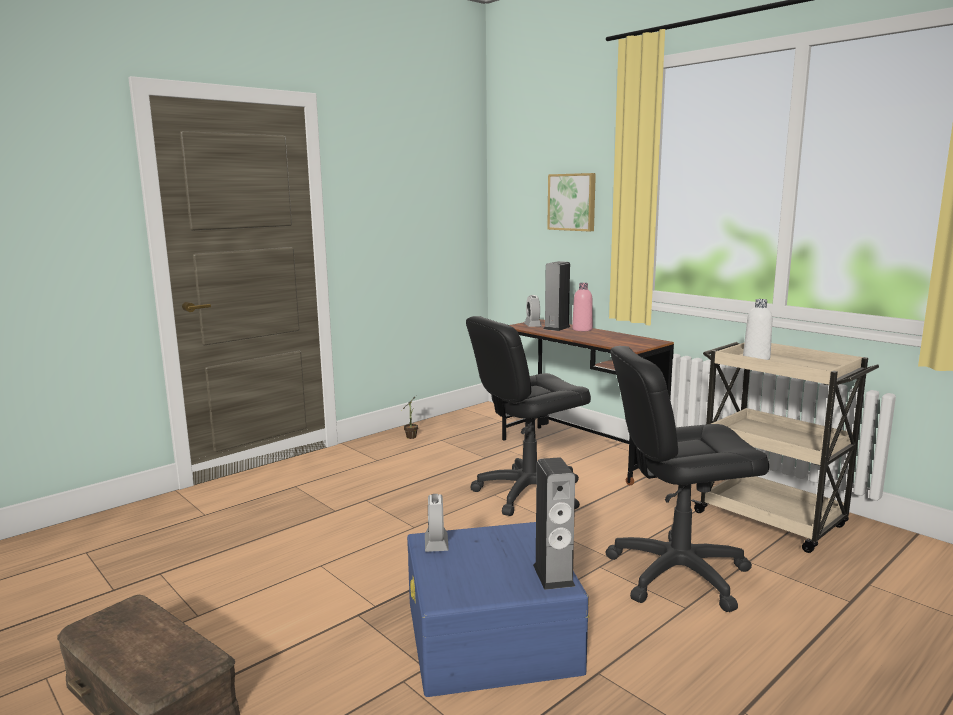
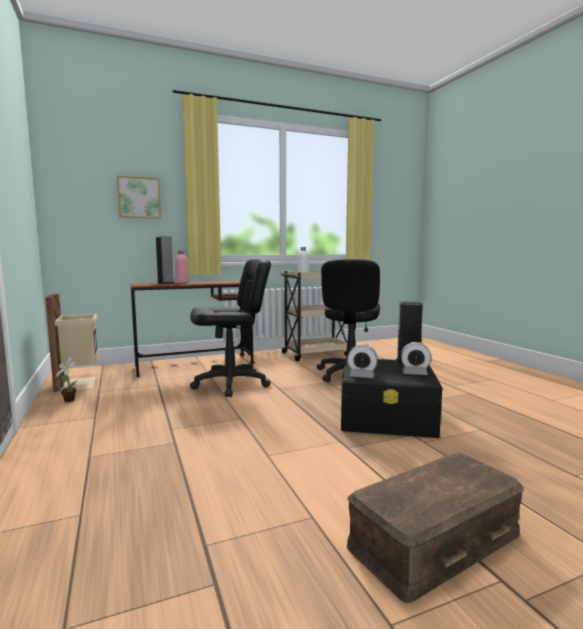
camera: 70 degrees left, 5 degrees down
(459, 424) = (78, 383): none -> beige trash can
(490, 636) = (387, 416): blue storage box -> black storage box
(528, 492) = (231, 384): black office chair -> black office chair turned 105 degrees counterclockwise
(533, 325) = (147, 284): alarm clock -> alarm clock (415, 373)

